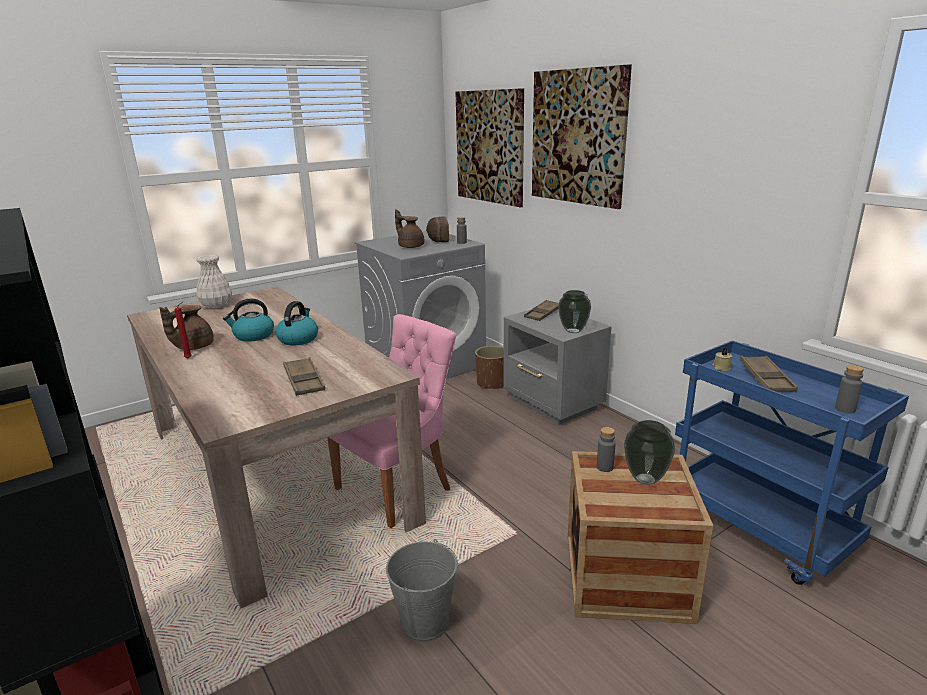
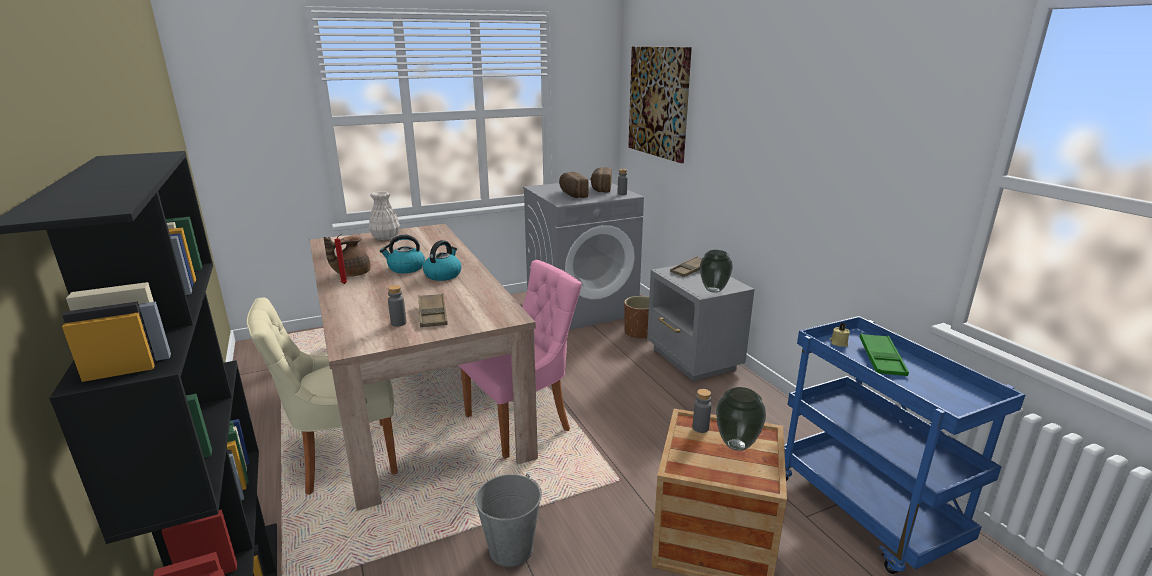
camera: 10 degrees right, 0 degrees up
(209, 553) = (344, 458): none -> beige chair
(410, 246) = (572, 194): brown teapot -> bread
(577, 137) = (736, 98): picture -> none
(766, 378) = (881, 359): brown tray -> green tray
(845, 409) = (952, 400): grey bottle -> grey bottle (398, 323)

